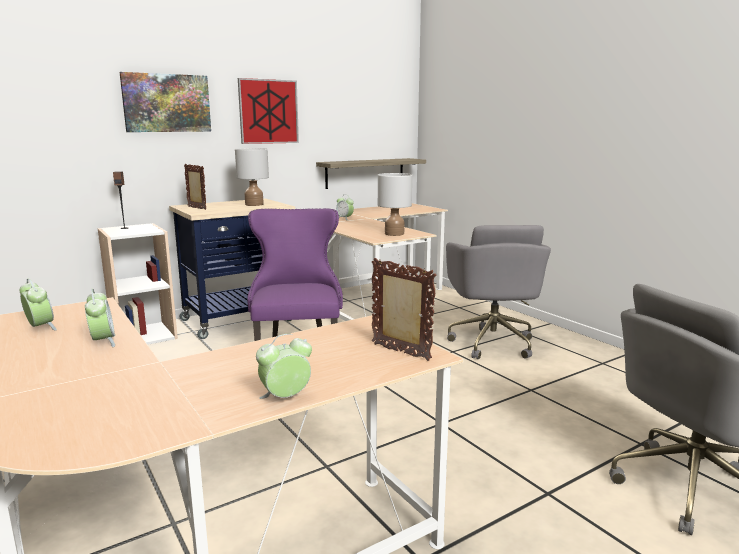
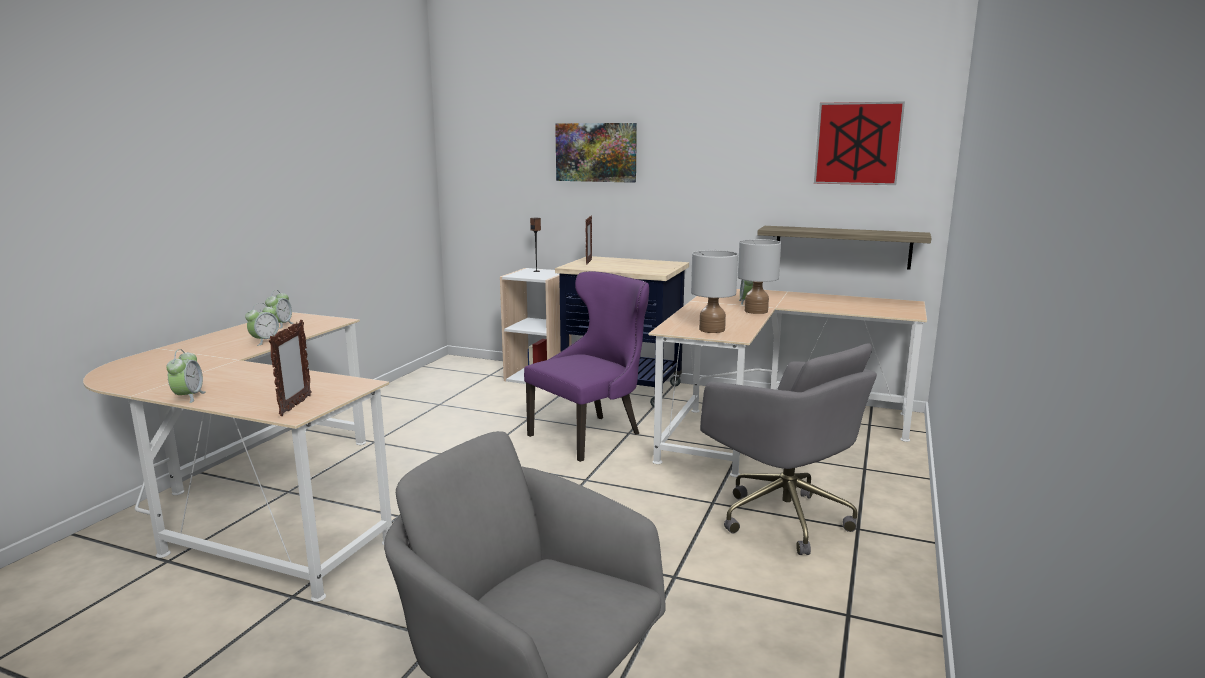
camera: 55 degrees right, 0 degrees up
(254, 204) = (643, 267): grey table lamp -> grey table lamp (755, 311)
(268, 111) = (705, 161): picture -> picture (858, 143)
(285, 398) = (188, 397): alarm clock -> alarm clock turned 60 degrees clockwise
(490, 342) = (779, 518): grey office chair -> grey office chair turned 90 degrees counterclockwise

